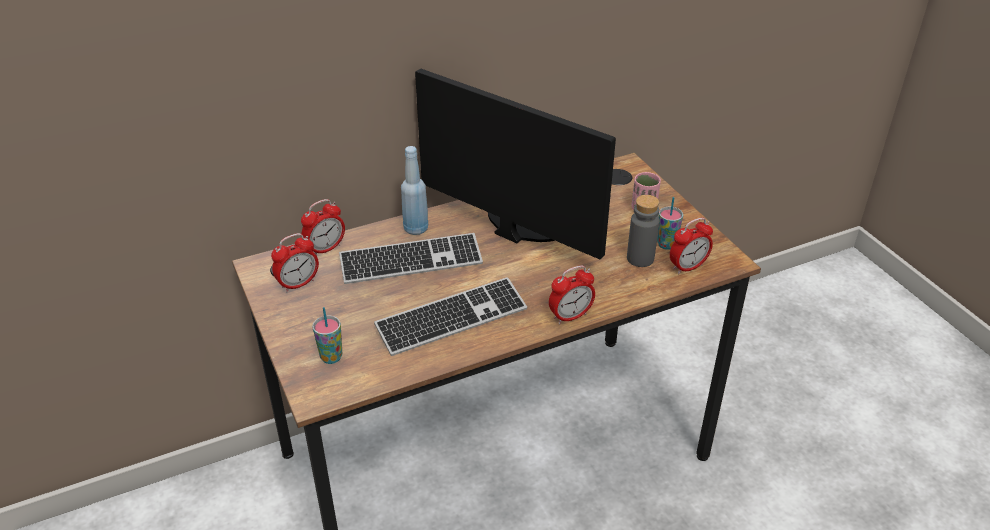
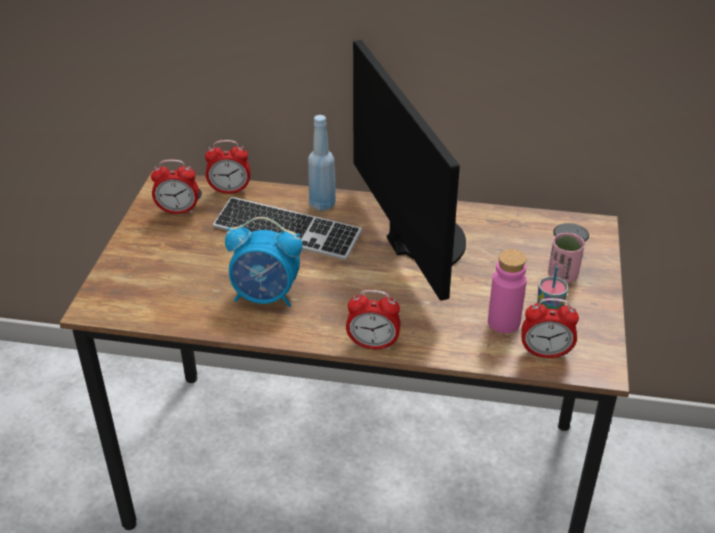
camera: 35 degrees right, 0 degrees up
(331, 357) = (138, 282): cup -> none
(452, 319) = (266, 297): keyboard -> alarm clock
(640, 258) = (503, 322): grey bottle -> pink bottle

